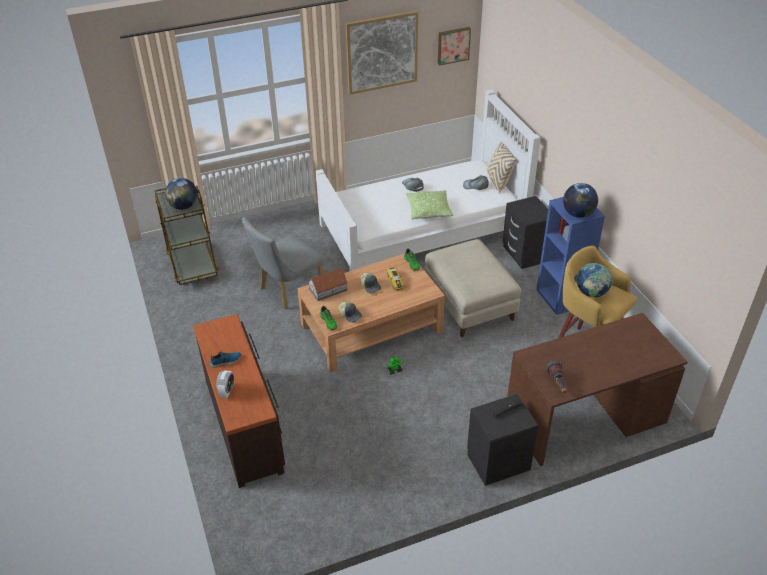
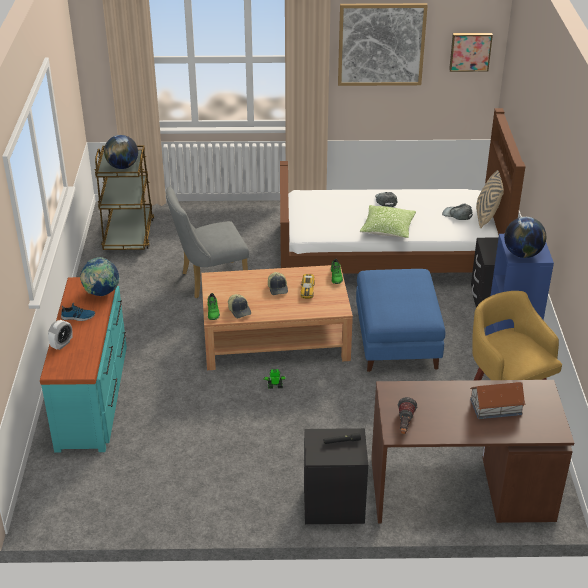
camera: 20 degrees right, 5 degrees down
(245, 424) = (93, 396): brown dresser -> turquoise dresser
(328, 289) = (232, 281): toy house -> toy house (496, 407)
(423, 230) = (390, 255): white bed -> brown bed
(470, 305) = (397, 341): beige ottoman -> blue ottoman
(591, 294) = (505, 347): globe -> globe (101, 293)

